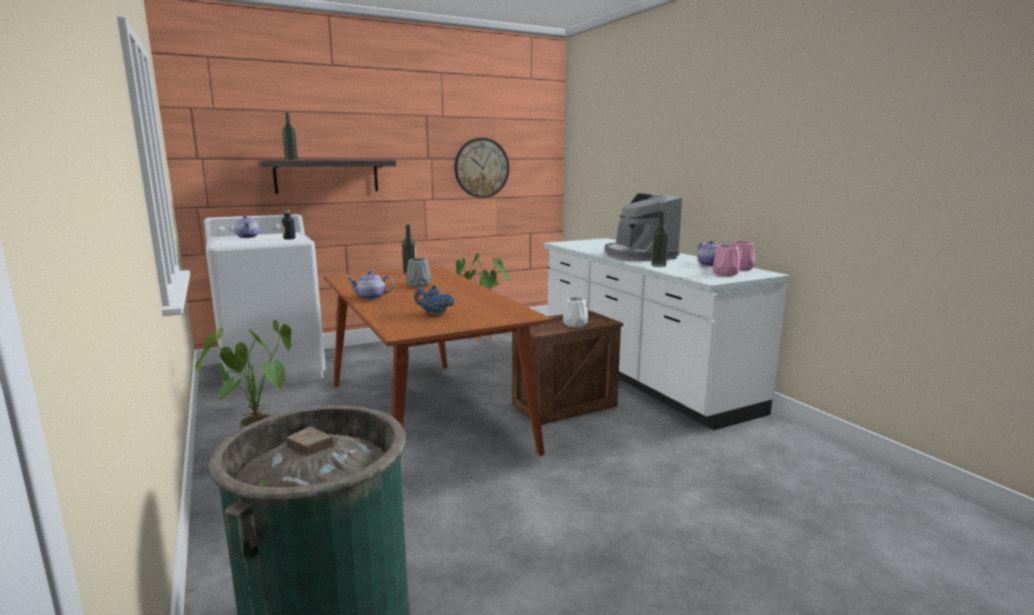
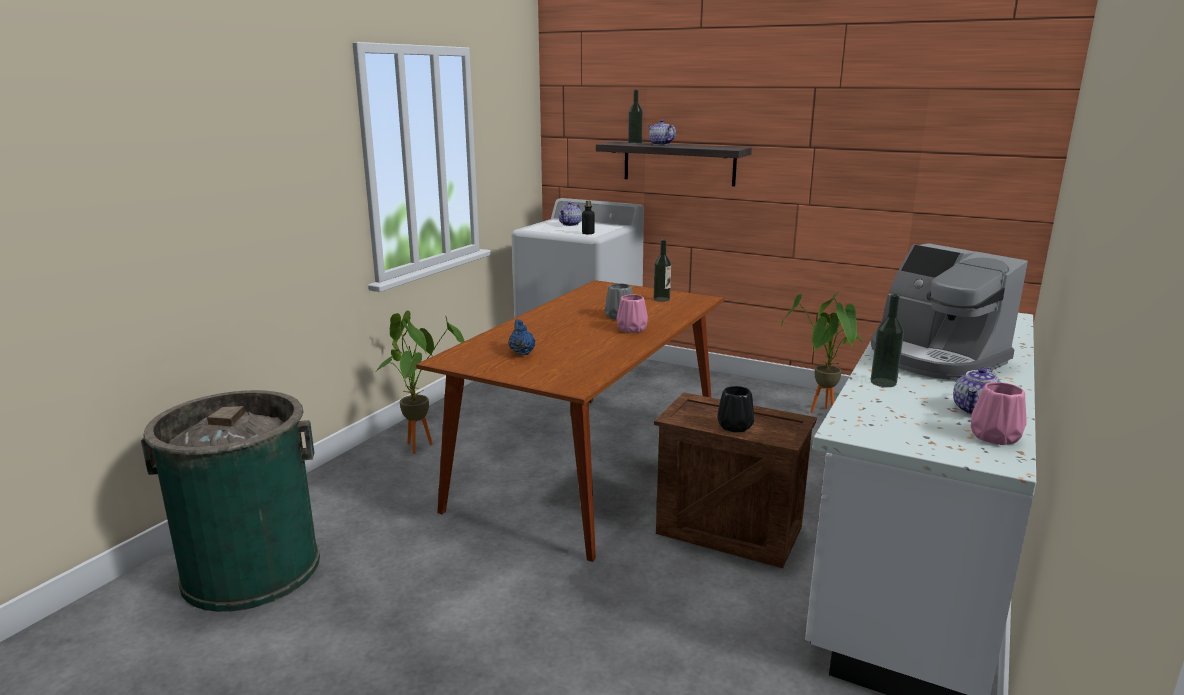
camera: 55 degrees right, 5 degrees up
(371, 297) = (544, 317): teapot -> teapot (660, 144)
(481, 168) = (892, 165): wall clock -> none
(574, 325) = (734, 426): white vase -> black vase
(638, 255) = (934, 358): coffee machine -> coffee machine turned 75 degrees counterclockwise
(725, 274) = (919, 433): pink vase -> pink vase (631, 329)

